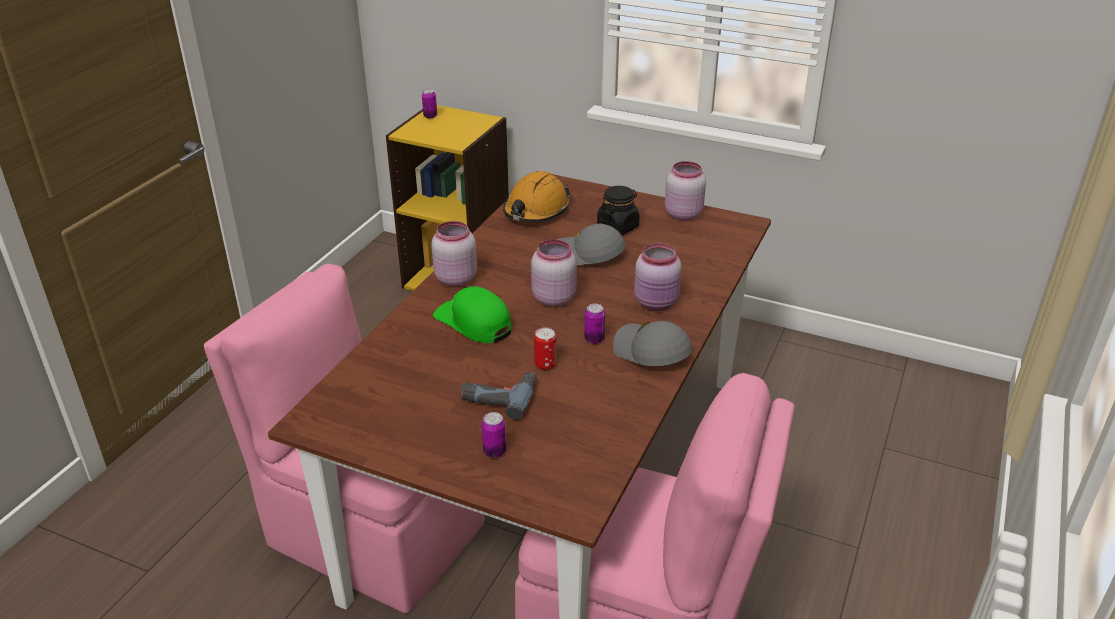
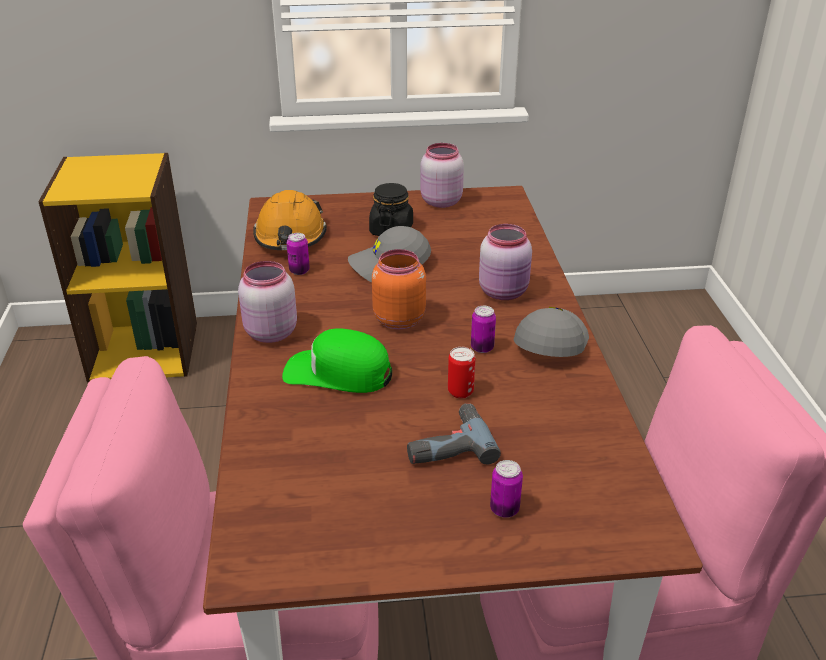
camera: 30 degrees left, 0 degrees up
(430, 116) = (76, 169): can -> can (299, 271)
(553, 298) = (398, 319): pink jar -> orange jar
(650, 353) = (549, 342): grey cap -> grey cap turned 90 degrees clockwise

